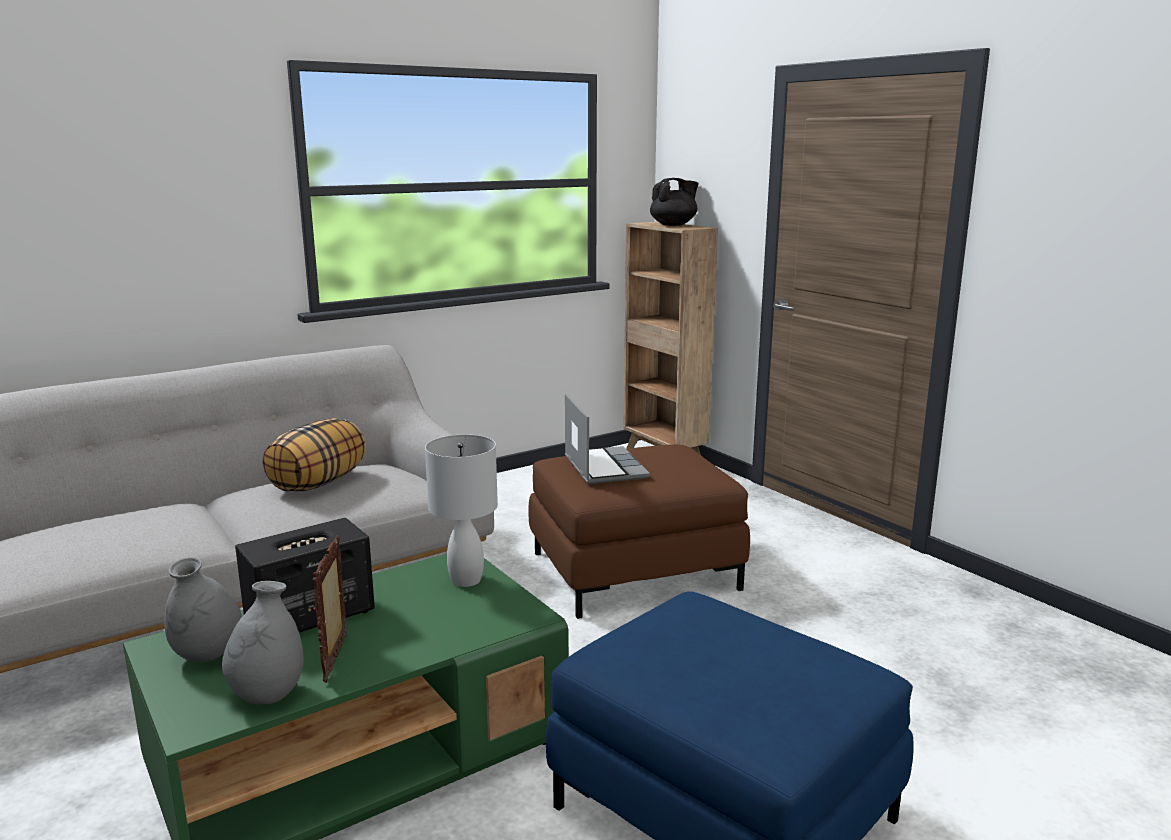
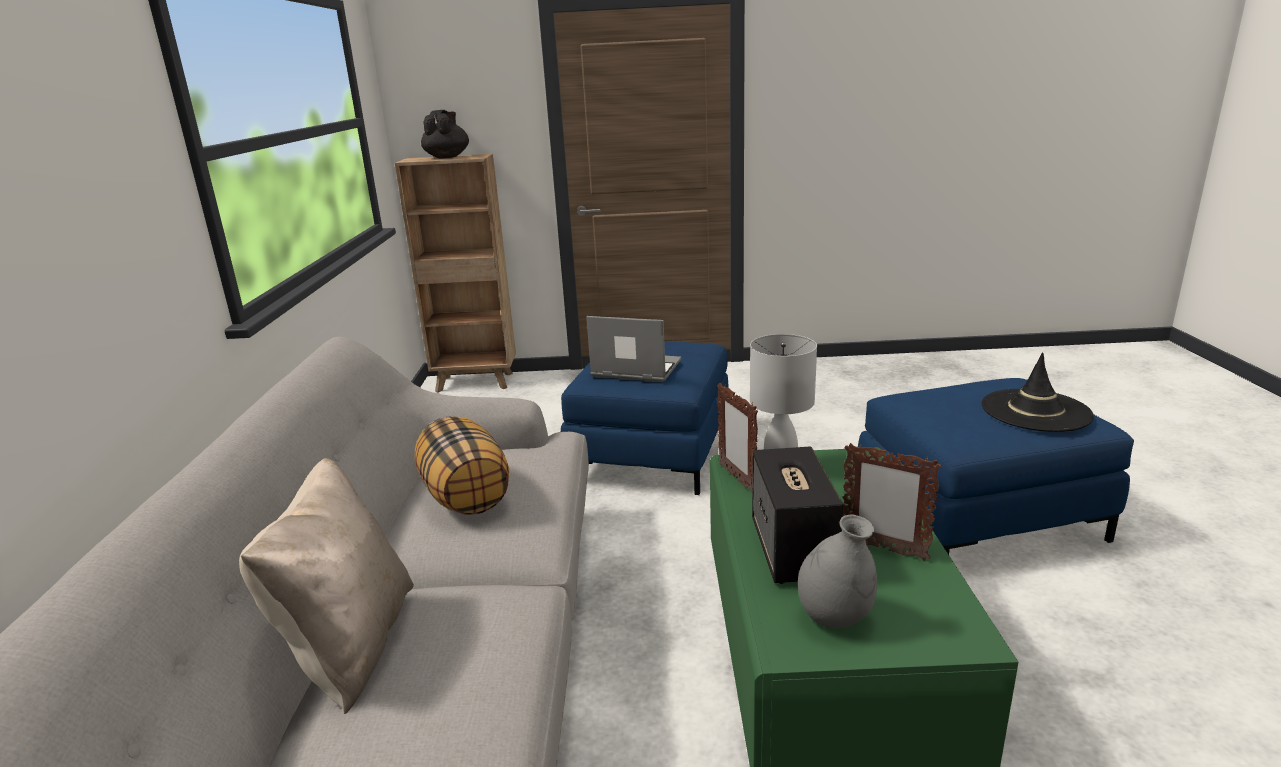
camera: 55 degrees left, 5 degrees up
(123, 511) = (350, 645): none -> beige pillow
(268, 695) = (933, 592): grey vase -> none
(428, 566) = (737, 478): none -> picture frame
(634, 570) = (651, 451): brown ottoman -> blue ottoman
(752, 692) = (1035, 411): none -> black hat

